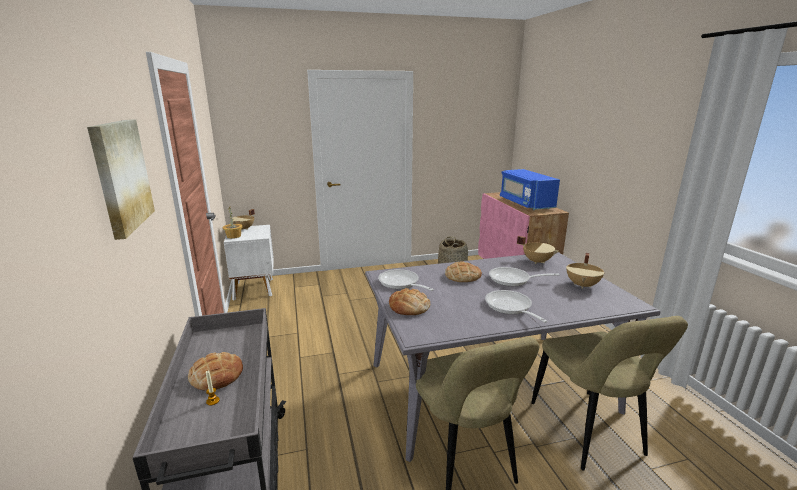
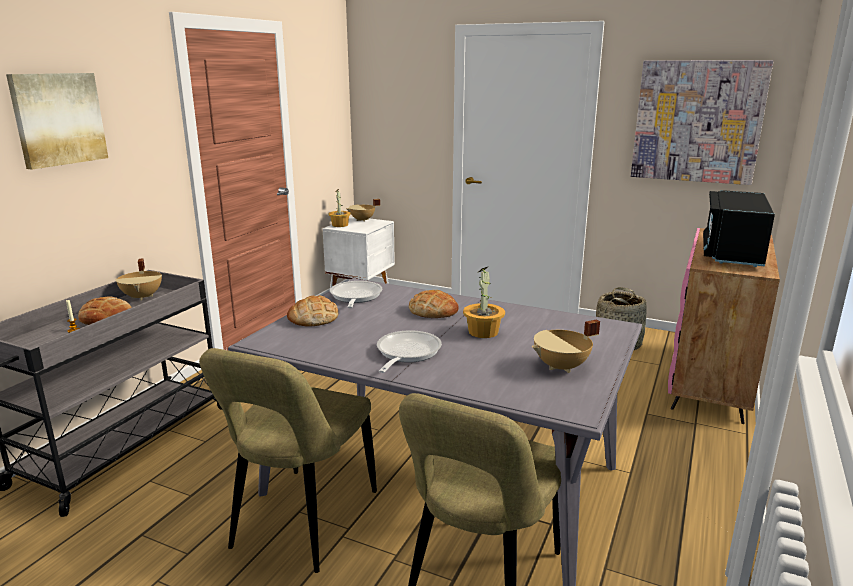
camera: 40 degrees right, 0 degrees up
(469, 132) = (697, 121): none -> picture
(513, 280) = (483, 332): frying pan -> potted plant
(525, 203) = (732, 253): blue microwave -> black microwave
(537, 261) = (572, 325): beige cooking pot -> beige cooking pot (143, 297)

